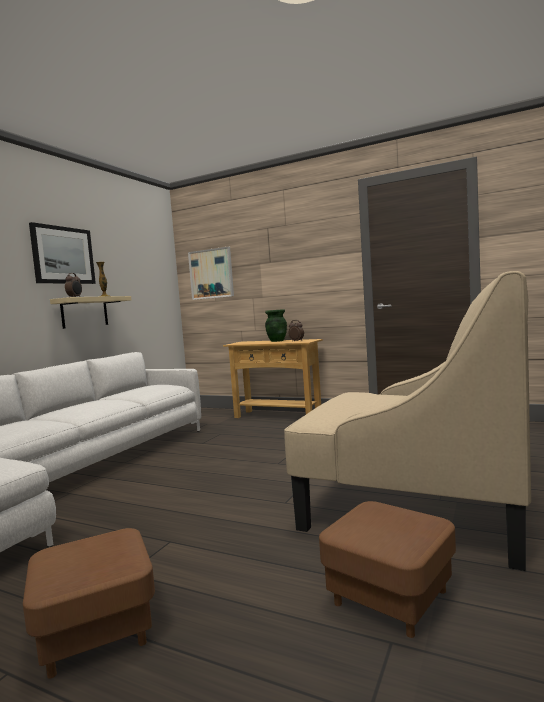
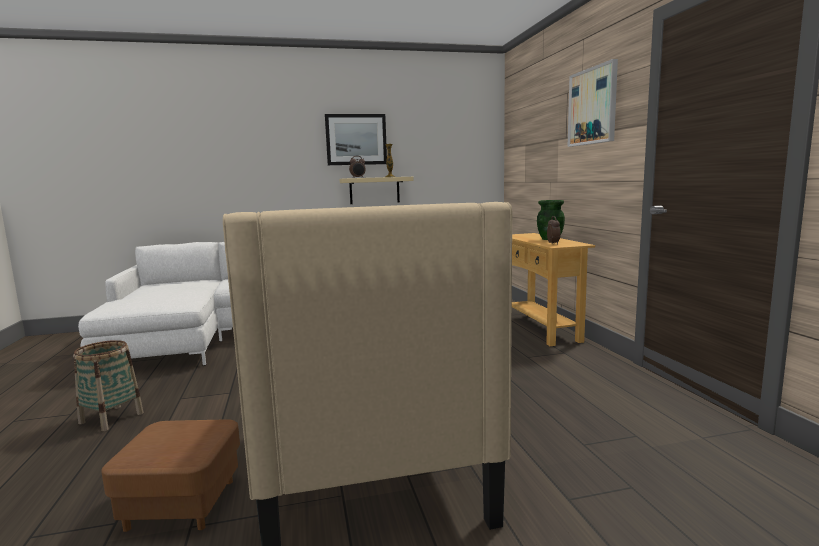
camera: 50 degrees right, 5 degrees up
(96, 631) = (111, 418): brown ottoman -> basket
(211, 274) = (523, 150): picture -> picture (592, 106)

